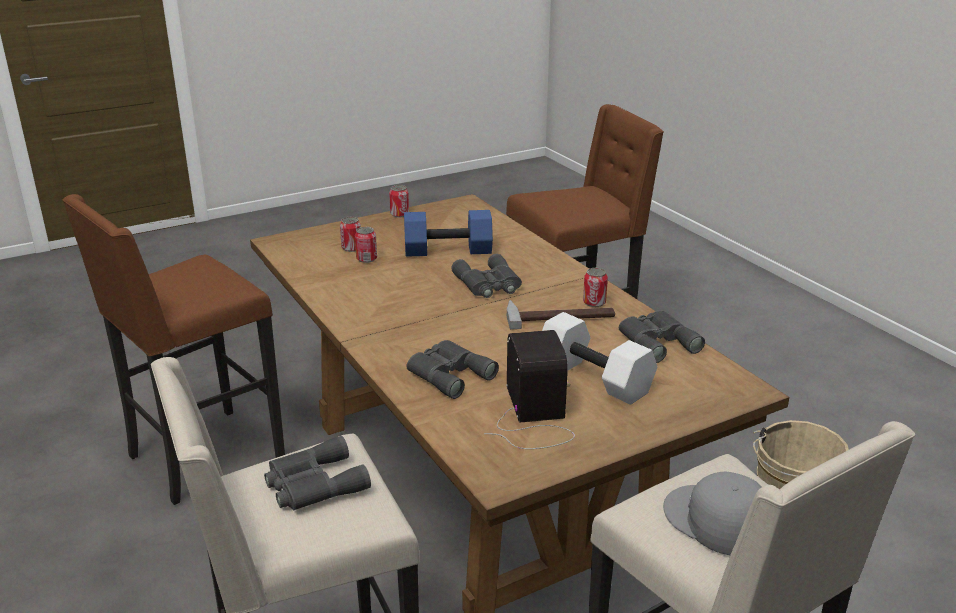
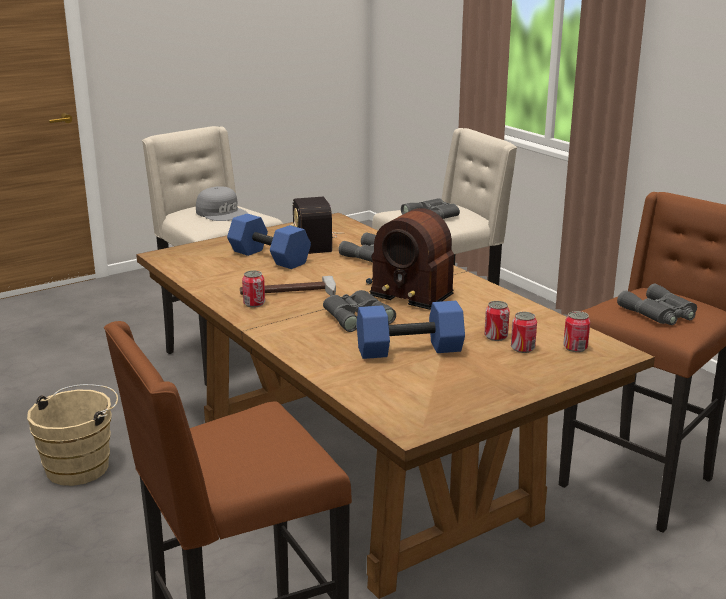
camera: 175 degrees right, 5 degrees down
(399, 214) = (497, 401): can -> can (575, 348)
(422, 316) = (409, 288): none -> radio
(596, 378) = (267, 257): white dumbbell -> blue dumbbell
(656, 341) = (211, 279): grey binoculars -> grey binoculars (659, 313)

